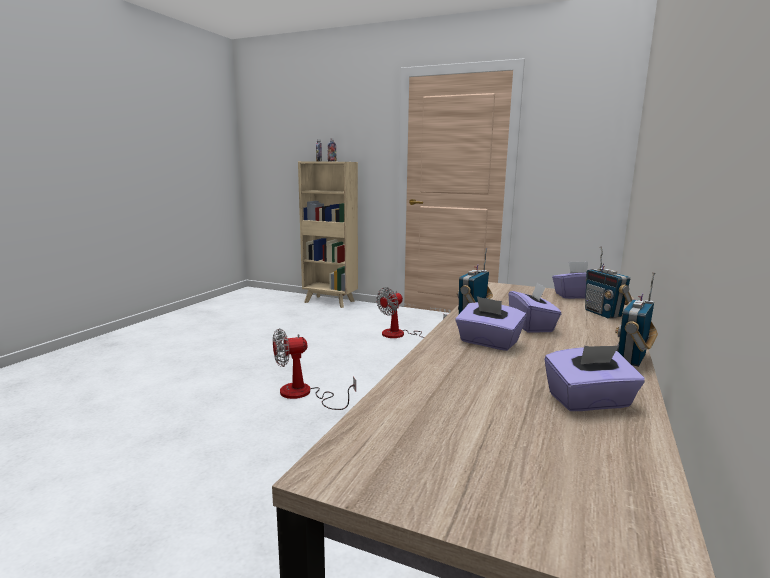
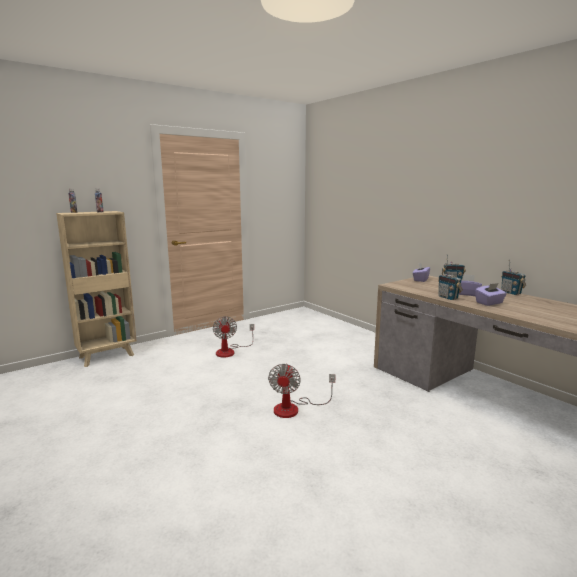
camera: 60 degrees left, 0 degrees up
(589, 401) = (553, 305): purple tissue box -> none

